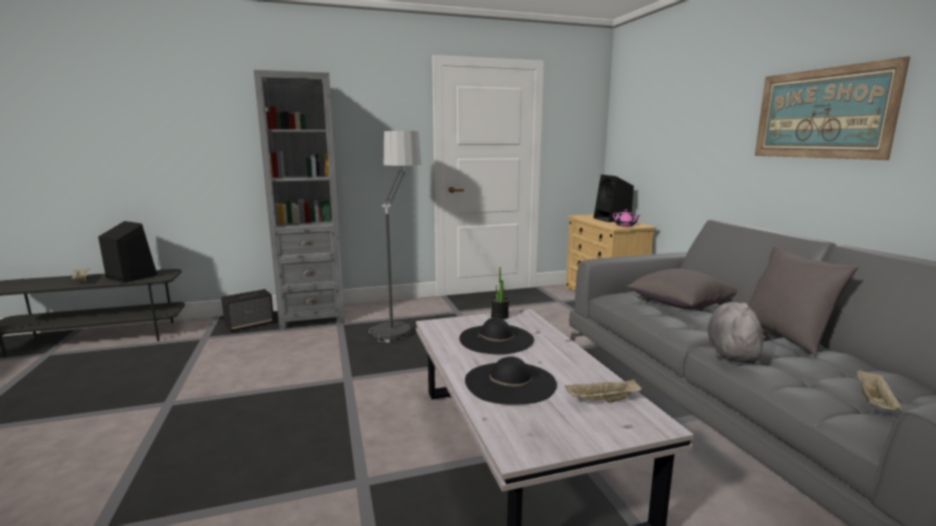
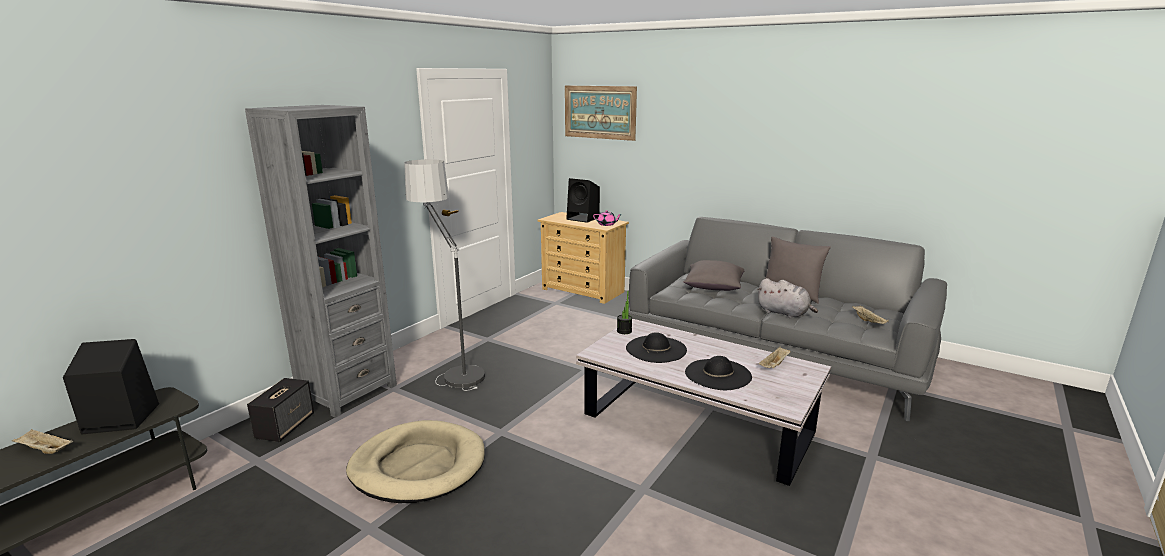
camera: 40 degrees left, 5 degrees up
(261, 378) = (418, 466): none -> beige dog bed
(731, 352) = (784, 313): grey plush toy -> grey plush toy turned 150 degrees clockwise
(821, 113) = (767, 140): picture -> picture (599, 112)

